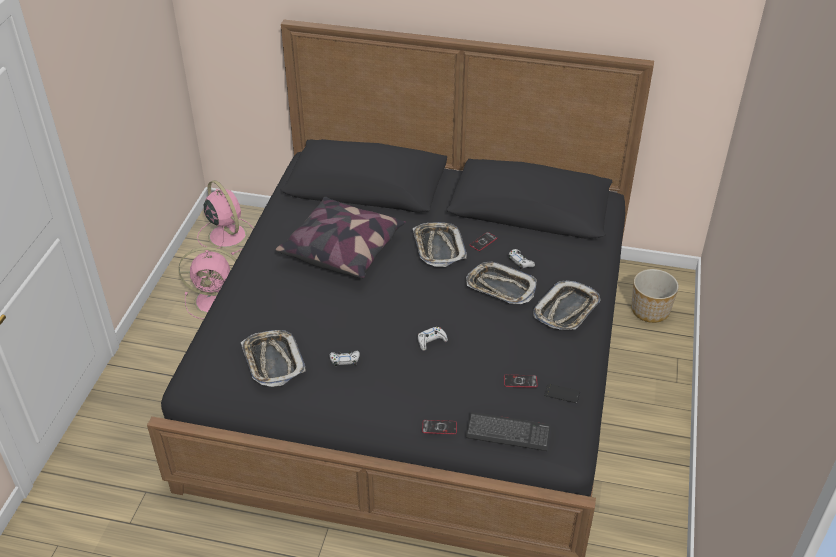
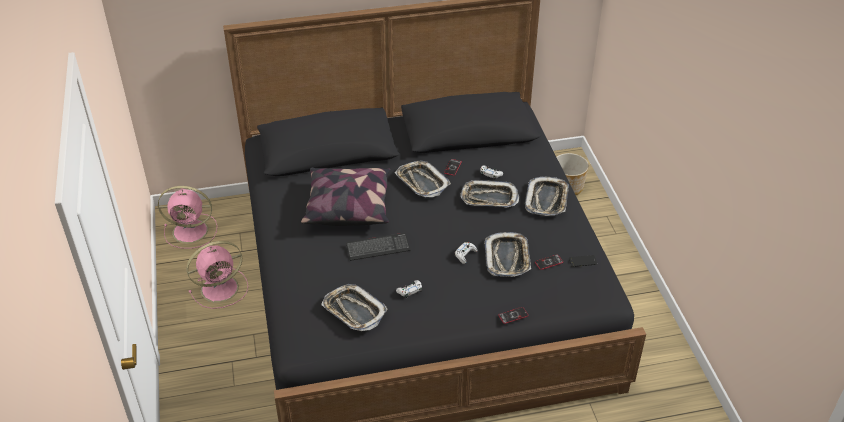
camera: 25 degrees left, 0 degrees up
(226, 235) = (192, 231): pink fan -> pink fan turned 150 degrees clockwise
(476, 360) = (507, 258): none -> tray
(508, 433) = (564, 302): keyboard -> keyboard (378, 248)

